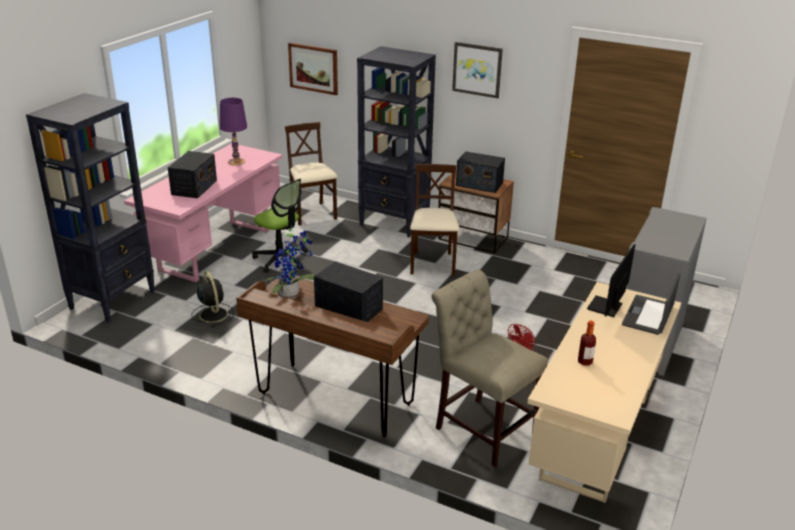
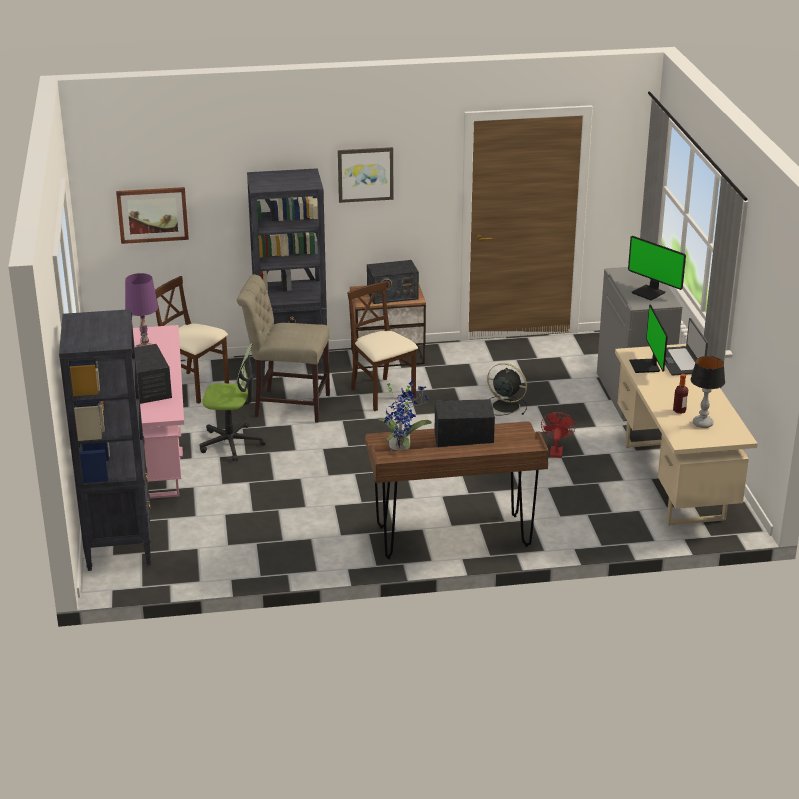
camera: 35 degrees left, 0 degrees up
(213, 314) = (243, 516): black fan -> black fan (504, 406)
(481, 428) = (589, 509): beige chair -> beige chair (287, 405)
(592, 384) = (702, 424): none -> table lamp
(670, 239) = (649, 292): none -> monitor

